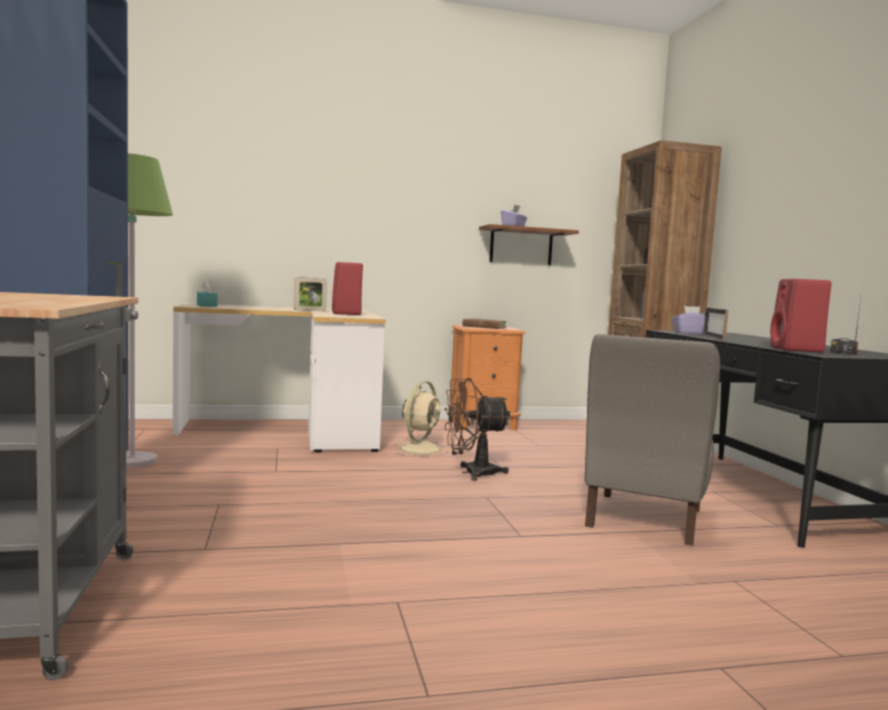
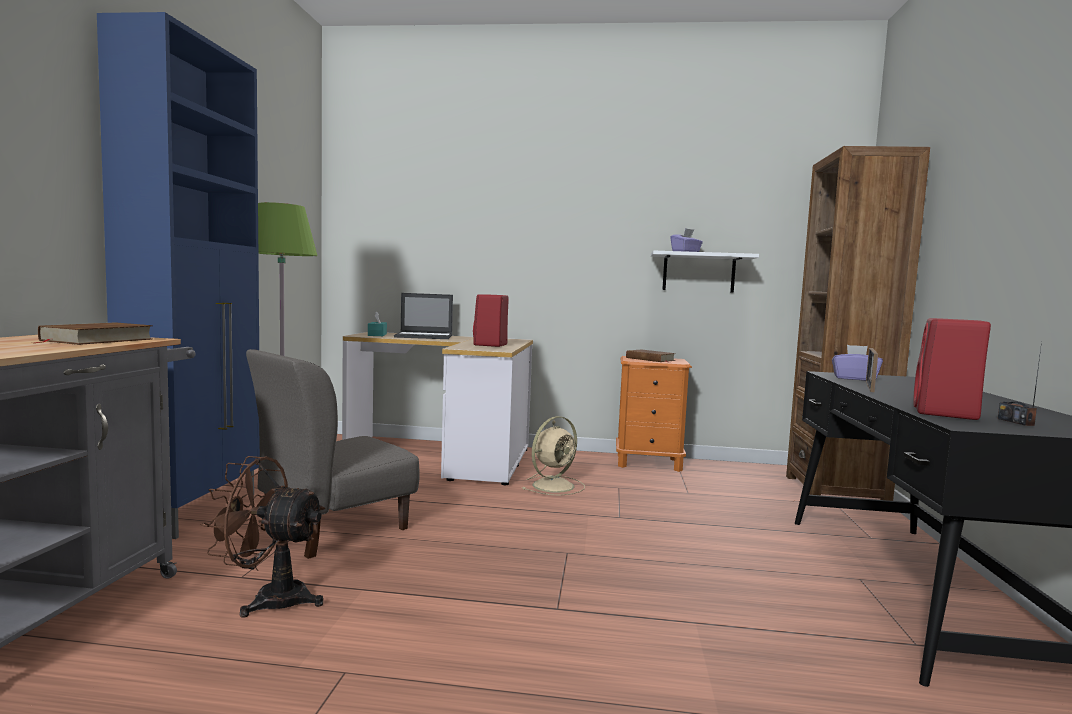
camera: 20 degrees right, 0 degrees up
(66, 296) = (97, 340): none -> brown book
(259, 307) = (424, 336): none -> laptop
(310, 310) = (464, 340): picture frame -> none
(471, 473) = (579, 520): brown fan -> brown fan (269, 599)
(521, 246) = (698, 272): brown shelf -> white shelf
(643, 518) = (730, 605): grey chair -> grey chair (333, 528)

